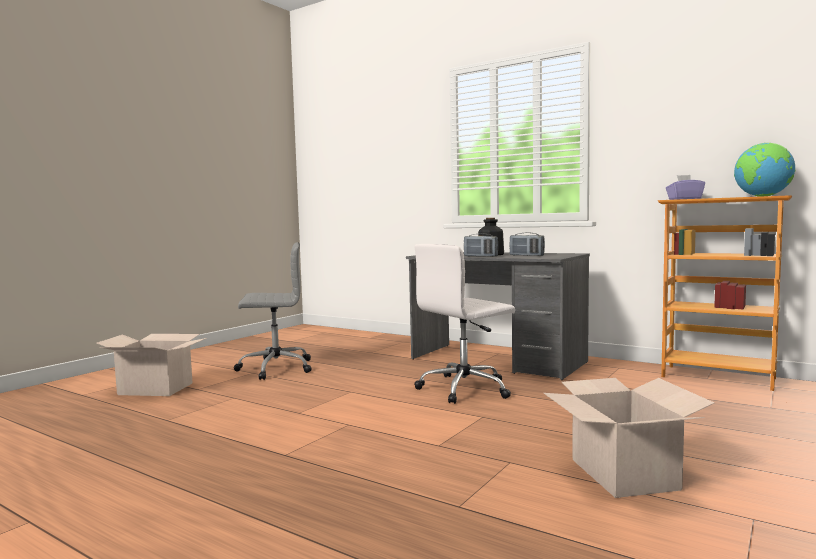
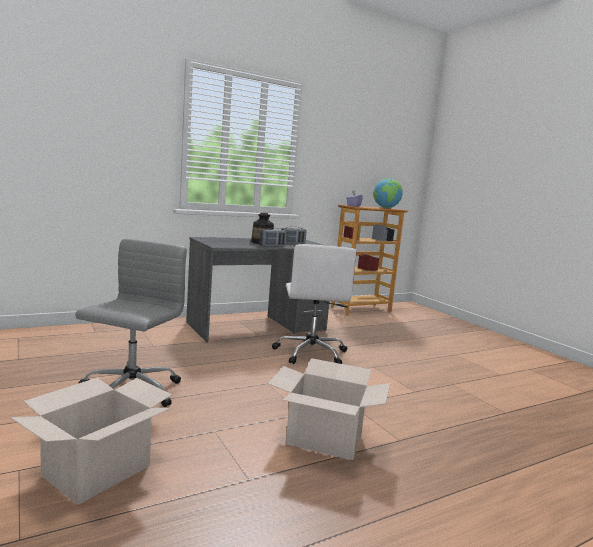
camera: 65 degrees left, 5 degrees up
(624, 474) = (478, 370): cardboard box -> cardboard box (325, 438)

